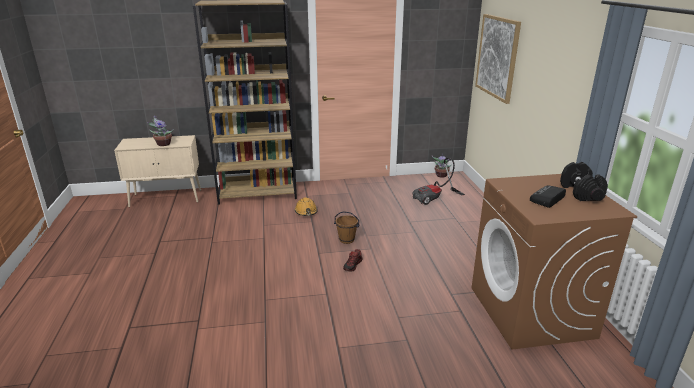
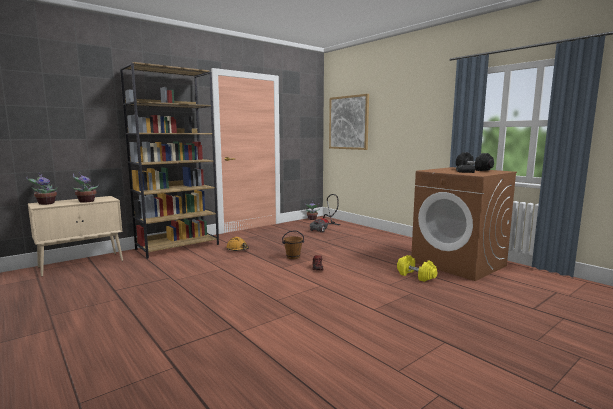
camera: 30 degrees left, 15 degrees down
(133, 142) = (45, 203): none -> potted plant
(447, 314) = (416, 276): none -> yellow dumbbell

